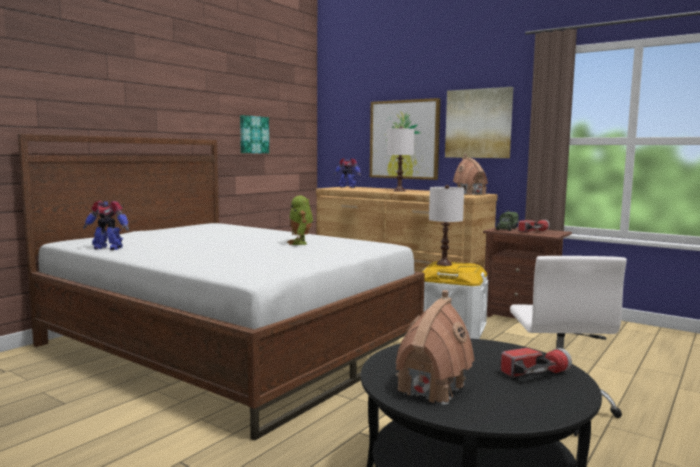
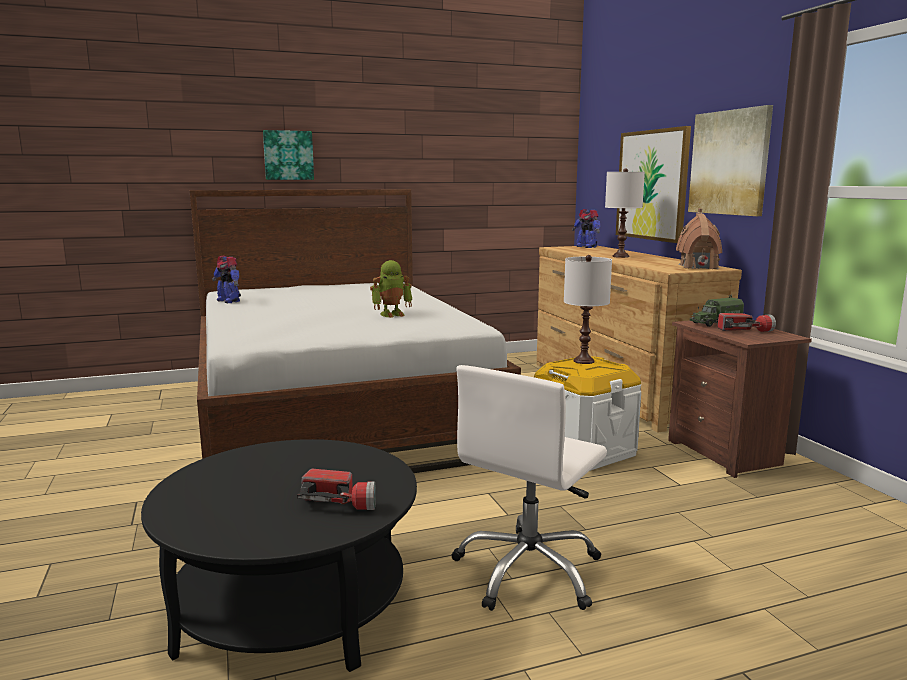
camera: 35 degrees right, 5 degrees up
(253, 134) = (470, 181): picture -> picture (288, 155)
(300, 243) = (392, 314): toy robot -> toy robot turned 135 degrees counterclockwise
(430, 388) = (216, 486): toy house -> none

